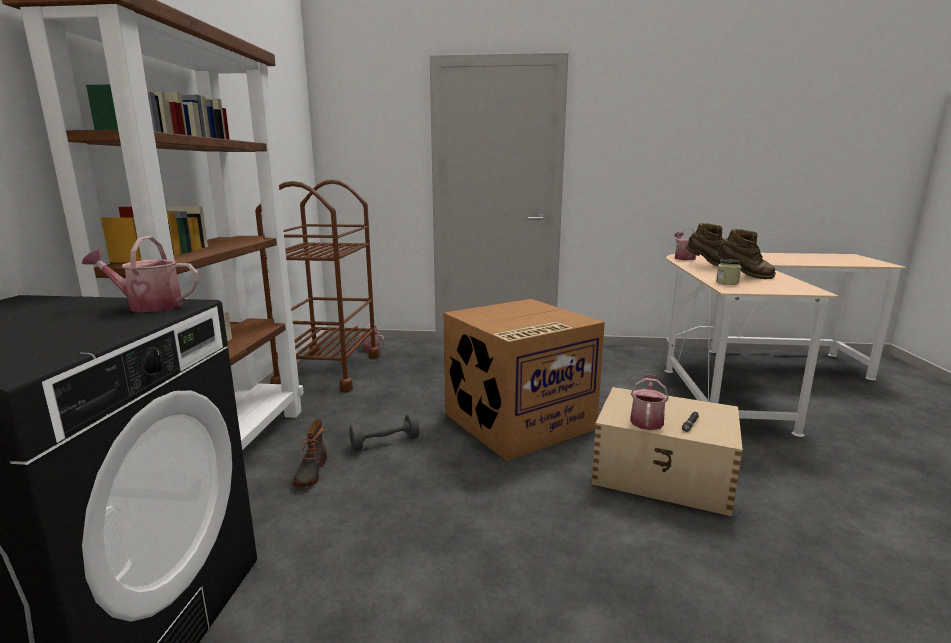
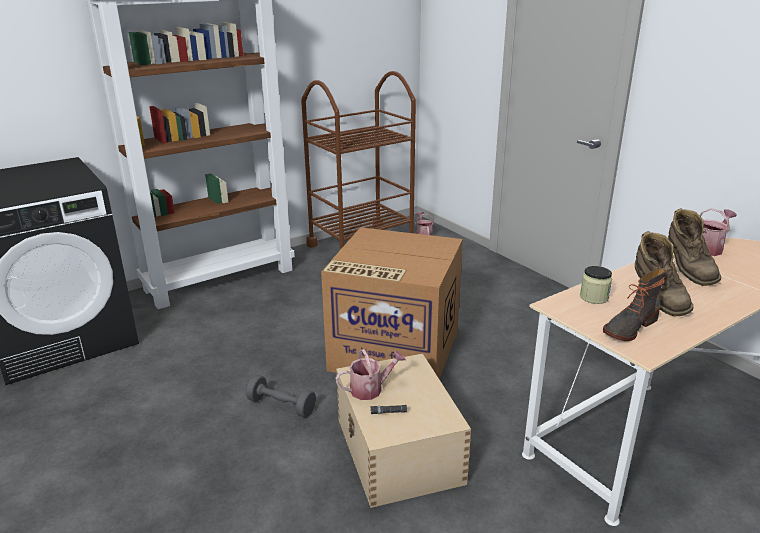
camera: 50 degrees right, 10 degrees up
(148, 306) = (78, 182): watering can -> none
(310, 472) = (228, 312): boot -> boot (629, 327)
(385, 443) = (291, 316): grey dumbbell -> grey dumbbell (281, 406)

